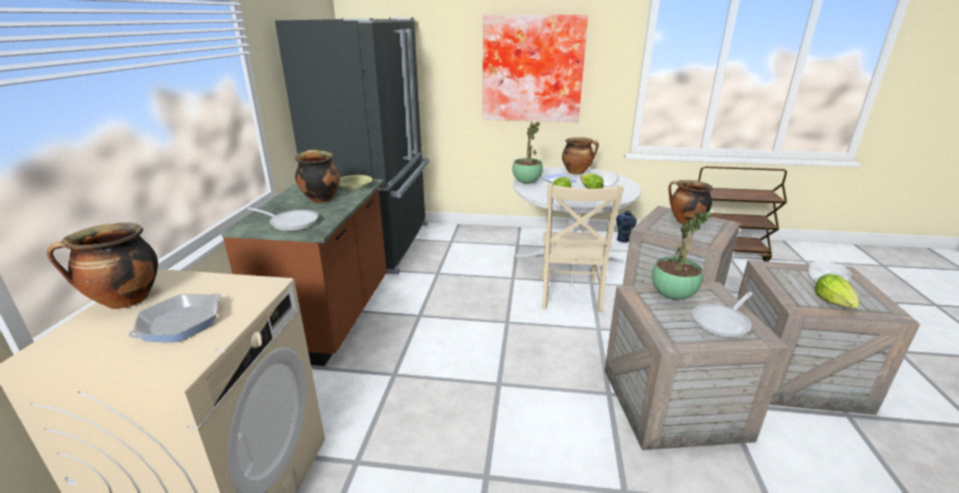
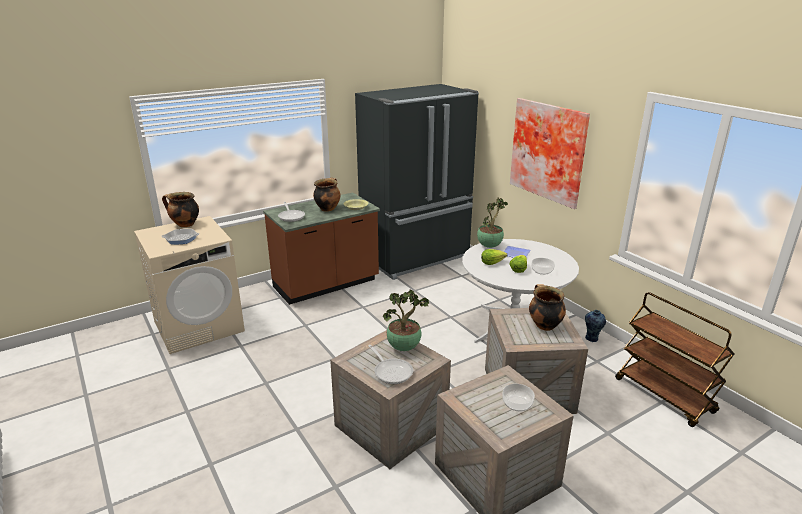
camera: 50 degrees right, 0 degrees up
(569, 296) = (461, 346): beige chair -> none
(577, 172) = (549, 254): cooking pot -> none
(723, 322) = (391, 371): frying pan -> frying pan turned 135 degrees counterclockwise
(834, 302) = (482, 411): lettuce -> none

